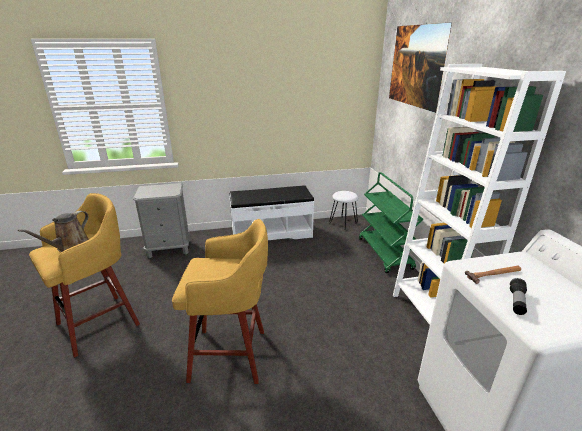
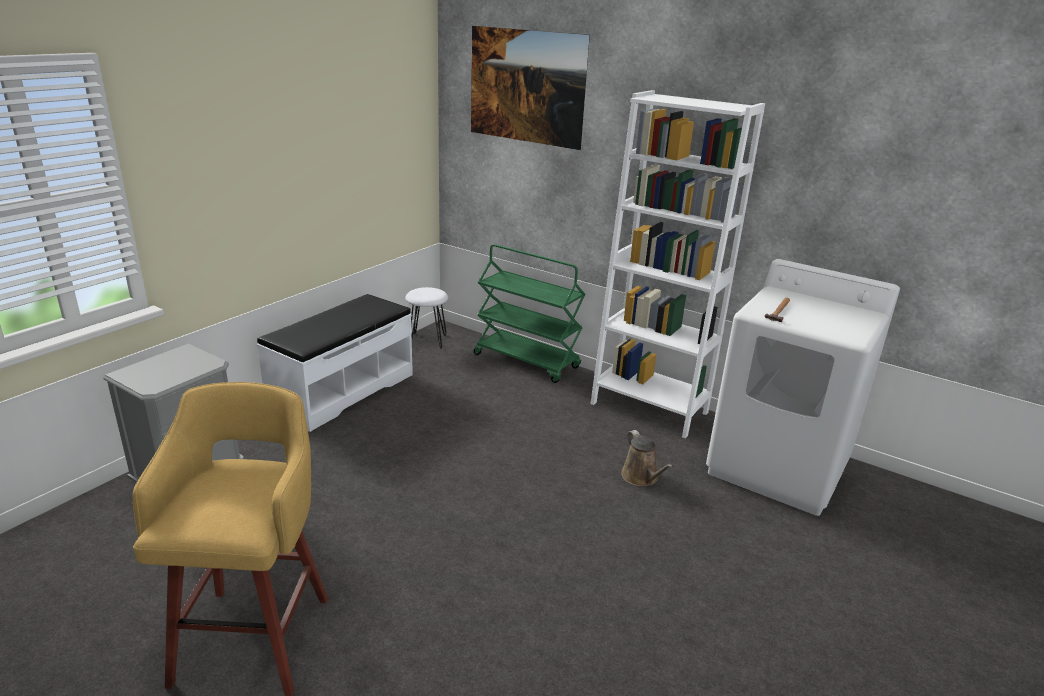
camera: 45 degrees left, 0 degrees up
(70, 246) = (224, 495): brown watering can -> brown watering can (641, 477)
(231, 355) = (510, 553): yellow stool -> none
(516, 302) = (819, 325): flashlight -> none

